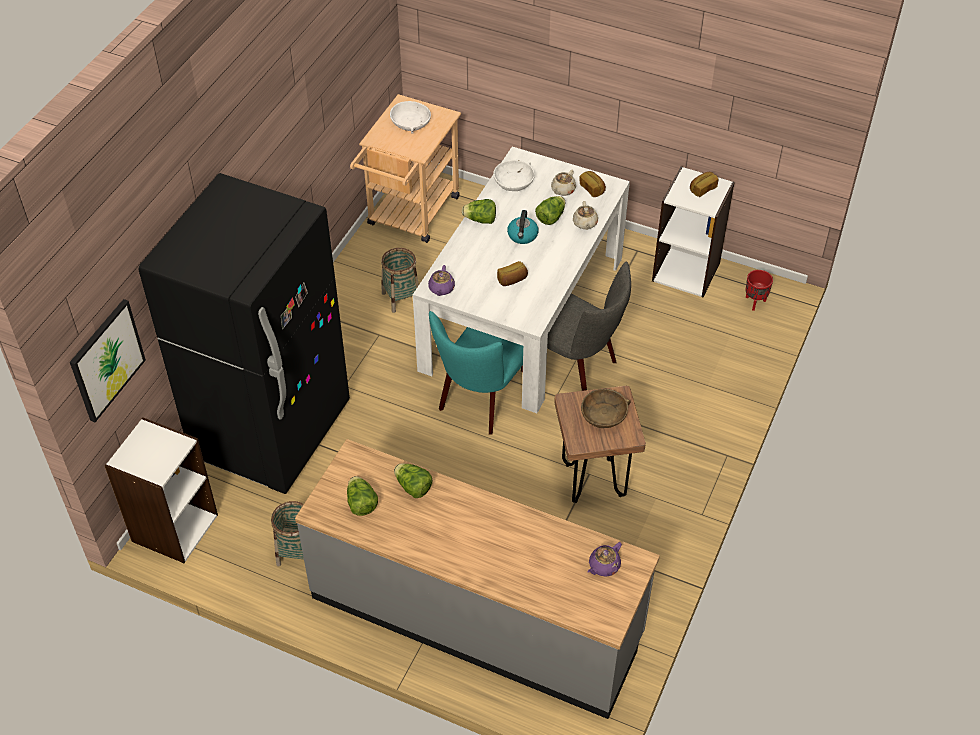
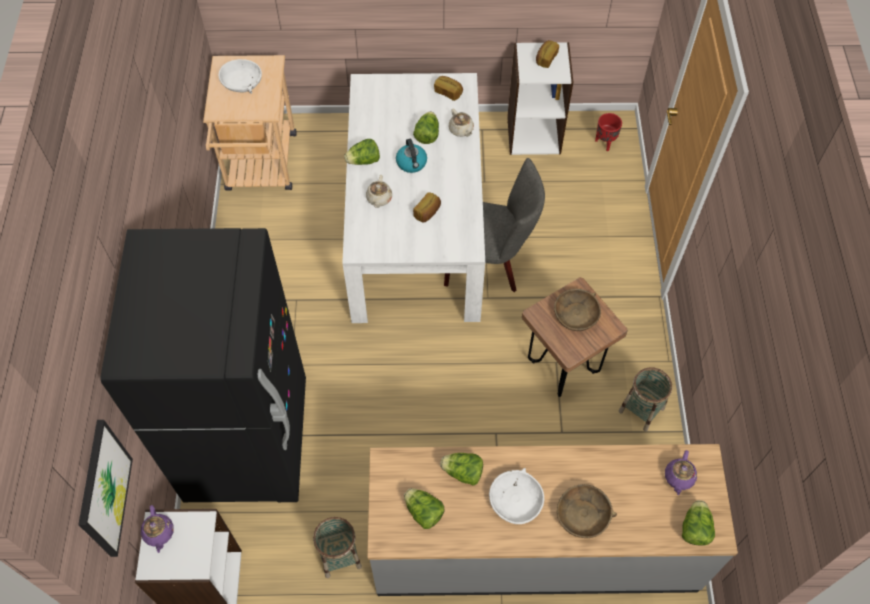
camera: 25 degrees left, 10 degrees up
(401, 298) = (297, 254): basket -> basket (641, 410)
(441, 289) = (367, 247): purple teapot -> purple teapot (159, 533)
(481, 401) = (425, 329): turquoise chair -> none
(498, 560) = (583, 514): none -> brown bowl
(514, 181) = (372, 109): white bowl -> white bowl (515, 500)
(563, 190) = (422, 103): beige teapot -> beige teapot (379, 199)
(592, 611) = (694, 528): none -> lettuce

